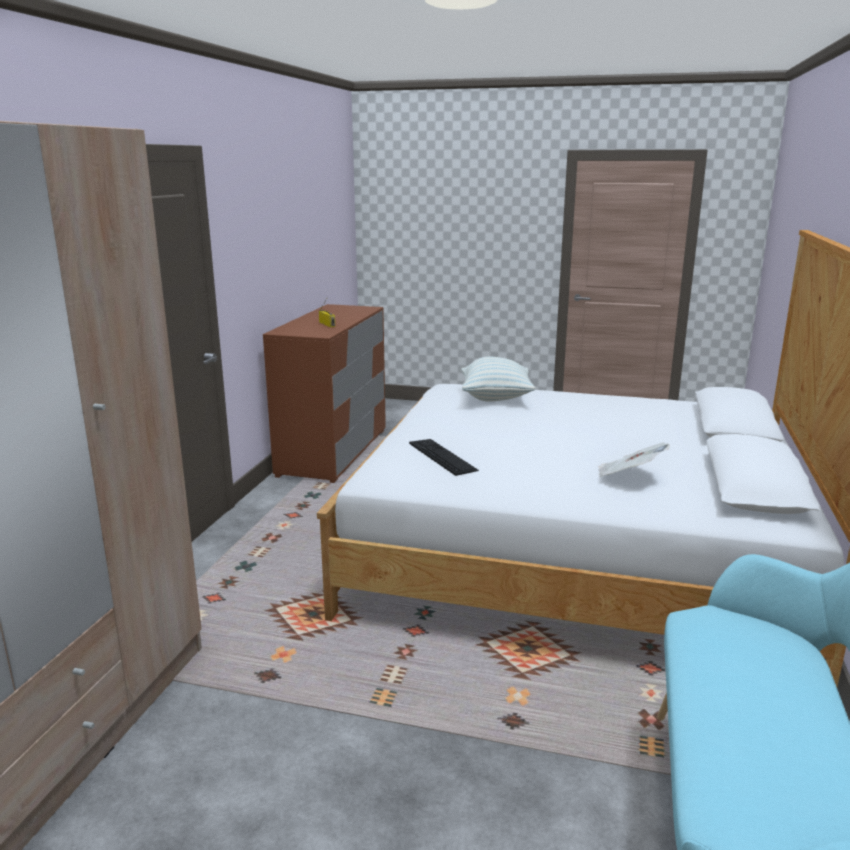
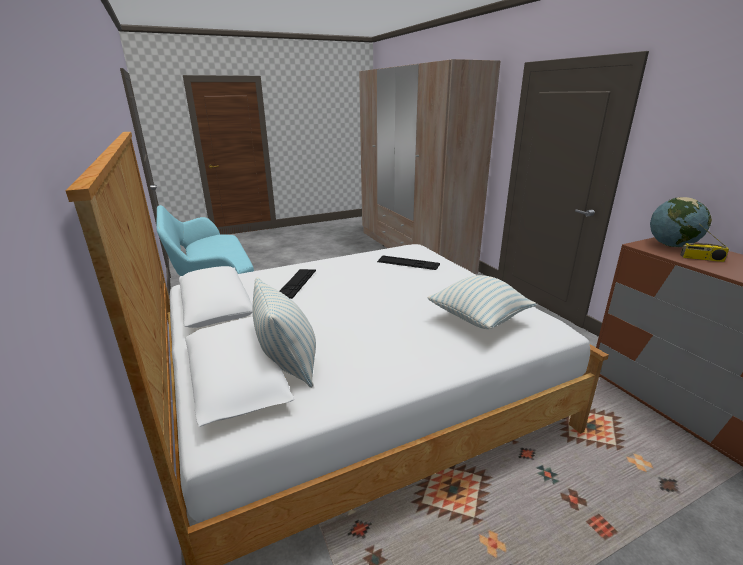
camera: 140 degrees right, 5 degrees up
(303, 330) = (672, 245): none -> globe
(628, 477) = (296, 283): newspaper -> keyboard
(685, 420) = (288, 364): none -> pillow

